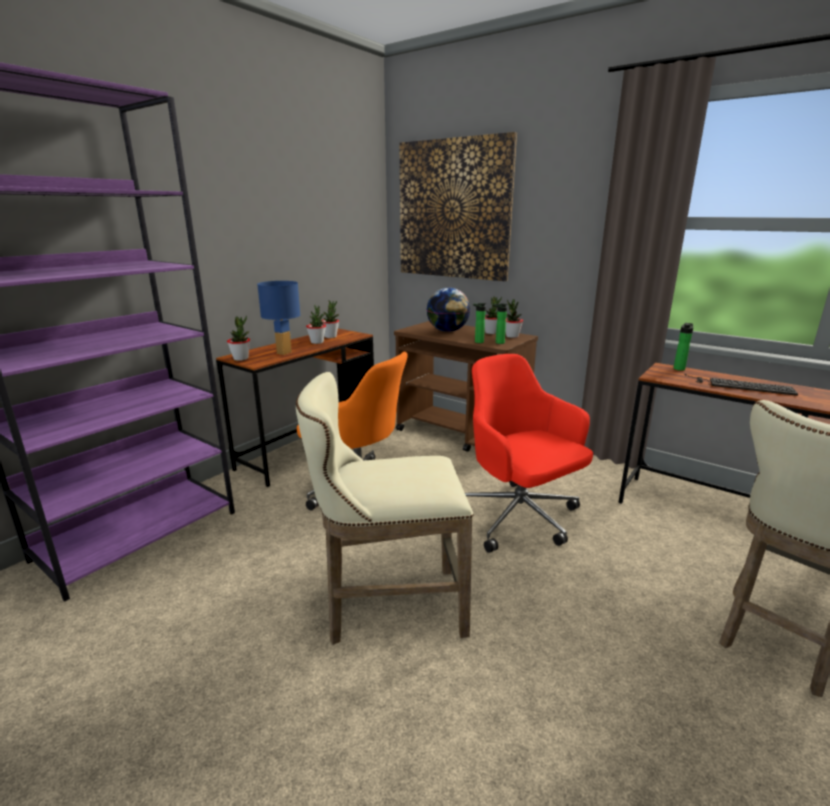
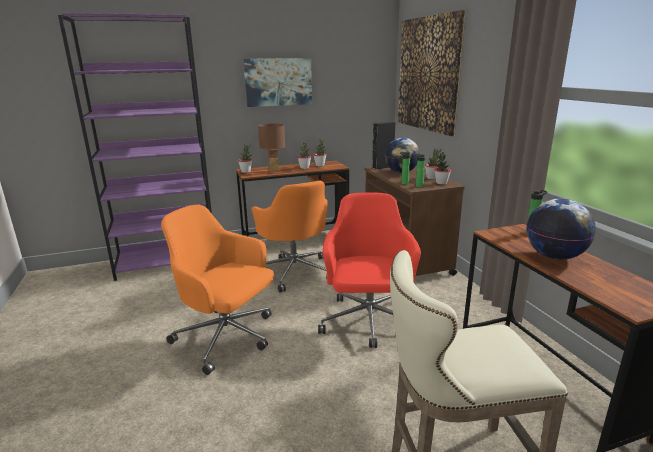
camera: 35 degrees right, 0 degrees up
(262, 219) = (278, 82): none -> picture
(284, 353) = (273, 171): blue table lamp -> brown table lamp
(387, 607) = (227, 337): beige stool -> orange office chair
(415, 328) = (382, 167): none -> black speaker
(740, 385) = (554, 256): keyboard -> globe

